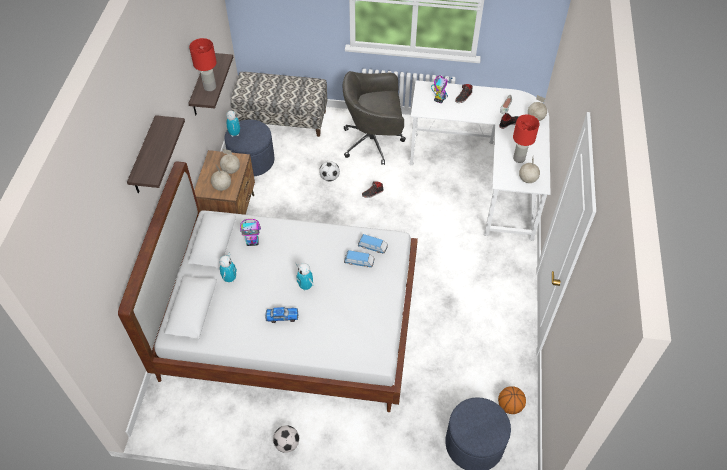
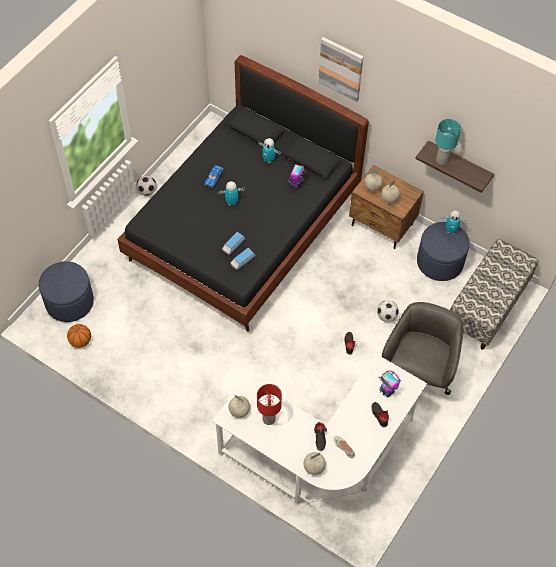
camera: 115 degrees right, 5 degrees up
(144, 157) = (341, 68): shelf -> picture
(210, 87) = (441, 160): red table lamp -> turquoise table lamp
(291, 322) = (244, 228): white bed -> black bed

